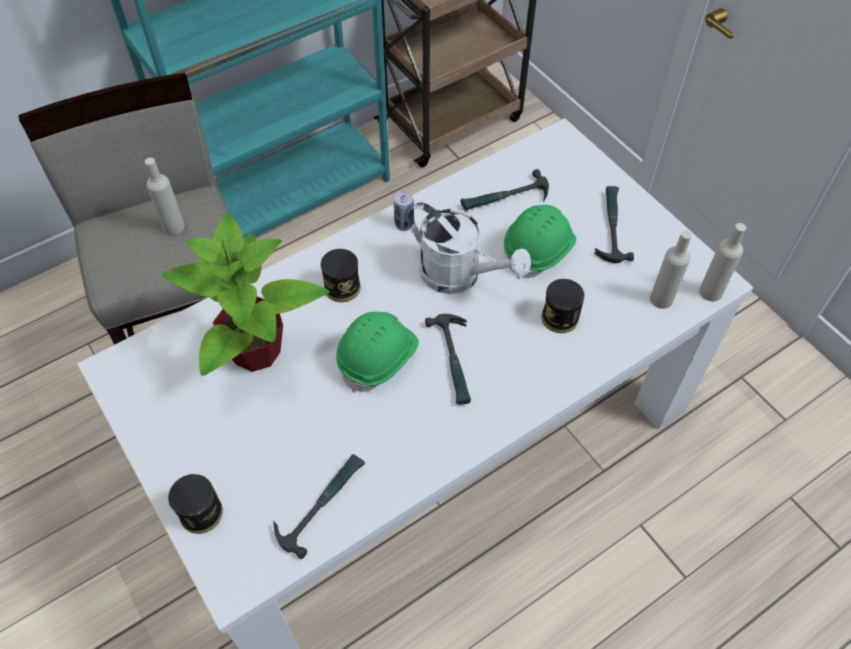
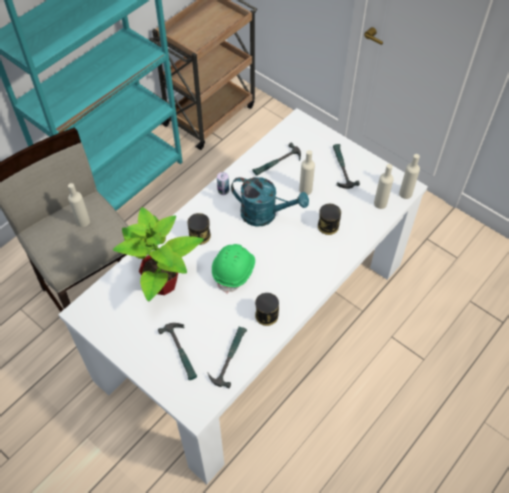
camera: 15 degrees left, 0 degrees up
(201, 513) = (164, 378): can -> can (266, 315)
(454, 361) = (277, 263): hammer -> hammer (182, 352)
(460, 276) = (265, 214): white watering can -> turquoise watering can
(539, 250) = (305, 190): green hard hat -> beige bottle

